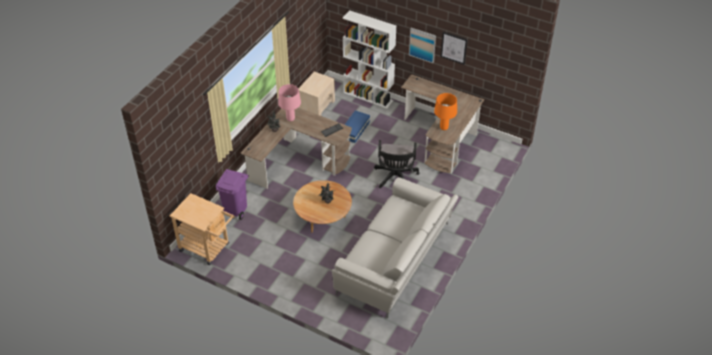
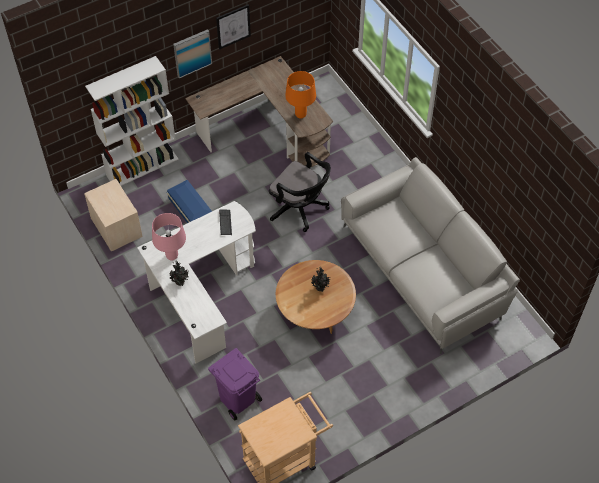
camera: 60 degrees left, 10 degrees up
(298, 160) = (200, 293): brown desk -> white desk

